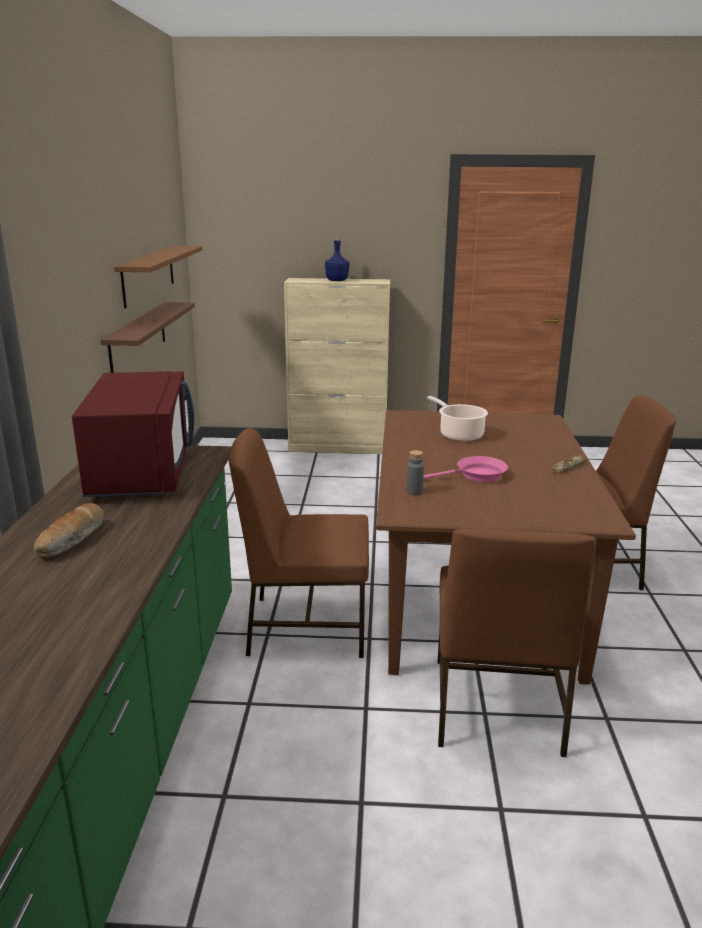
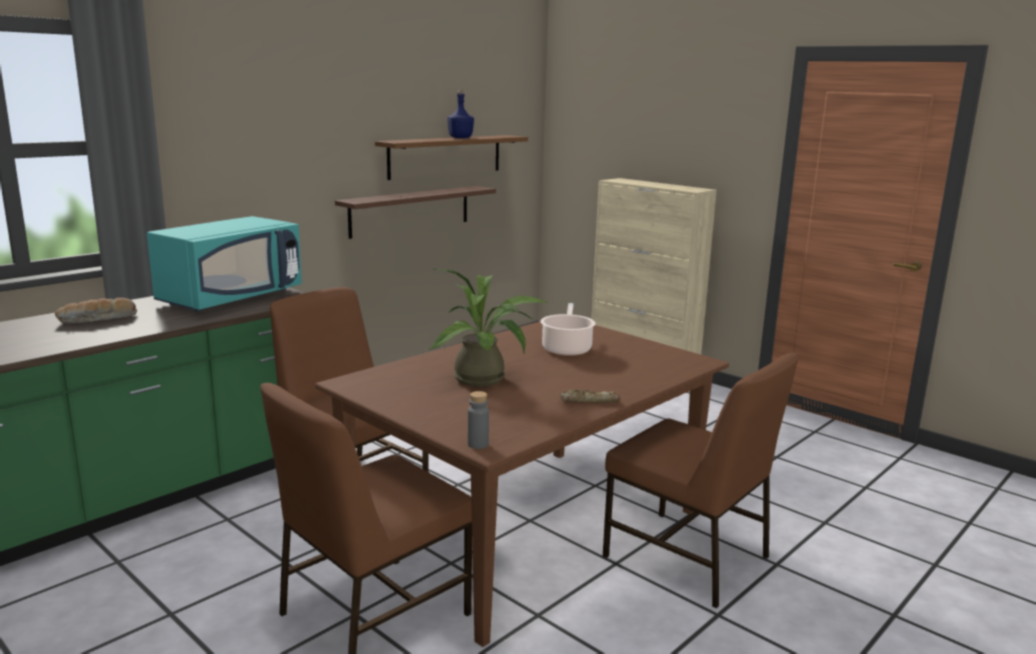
camera: 40 degrees right, 5 degrees down
(141, 471) = (231, 298): red microwave -> turquoise microwave
(336, 280) = (653, 184): blue bottle -> blue bottle (460, 138)
(414, 491) = (403, 373): grey bottle -> grey bottle (478, 444)
(477, 475) = (486, 379): pink frying pan -> potted plant

